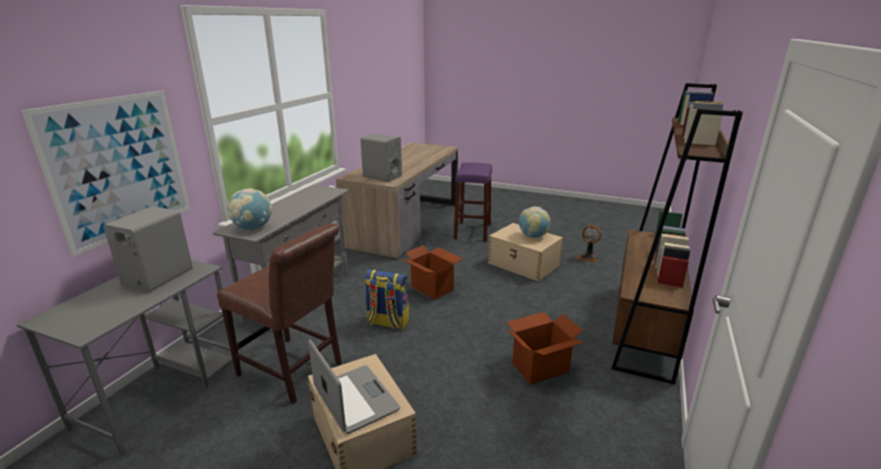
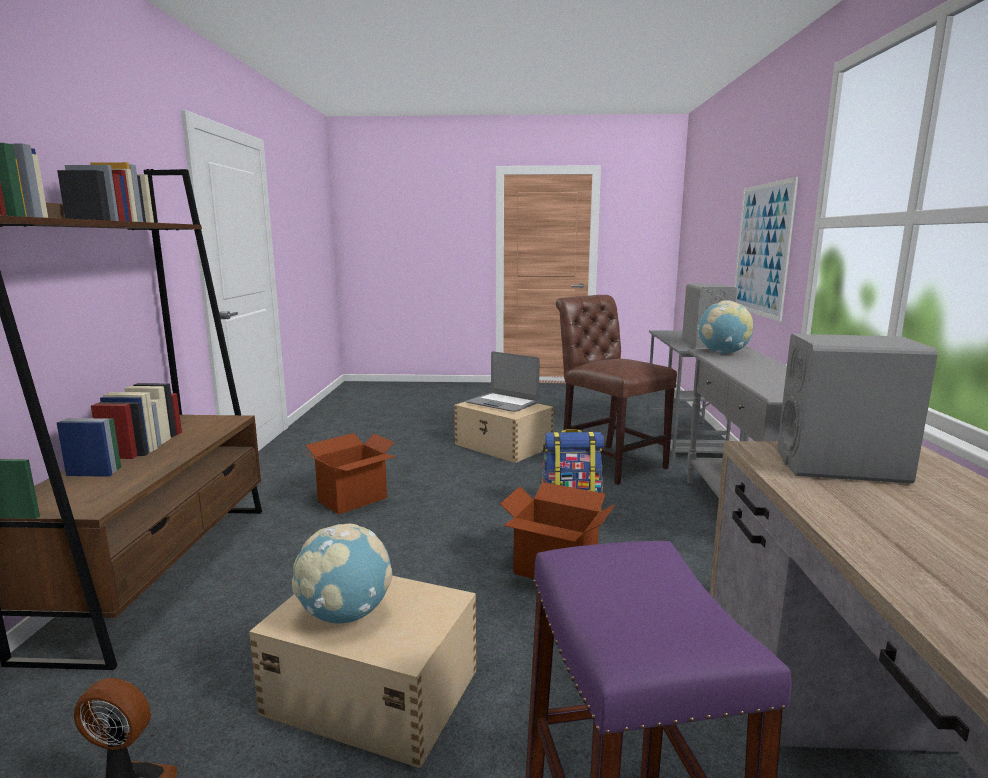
camera: 160 degrees right, 10 degrees down
(294, 371) = (609, 461): brown chair -> brown chair turned 45 degrees clockwise

